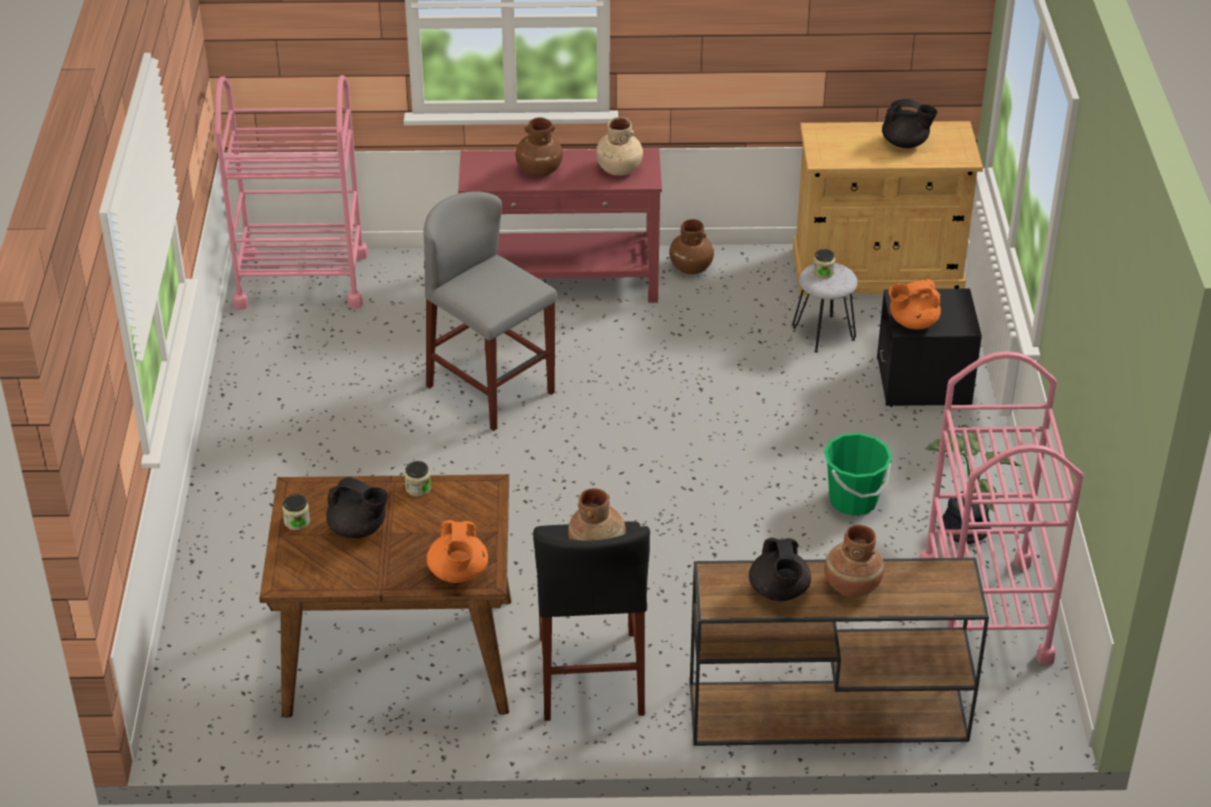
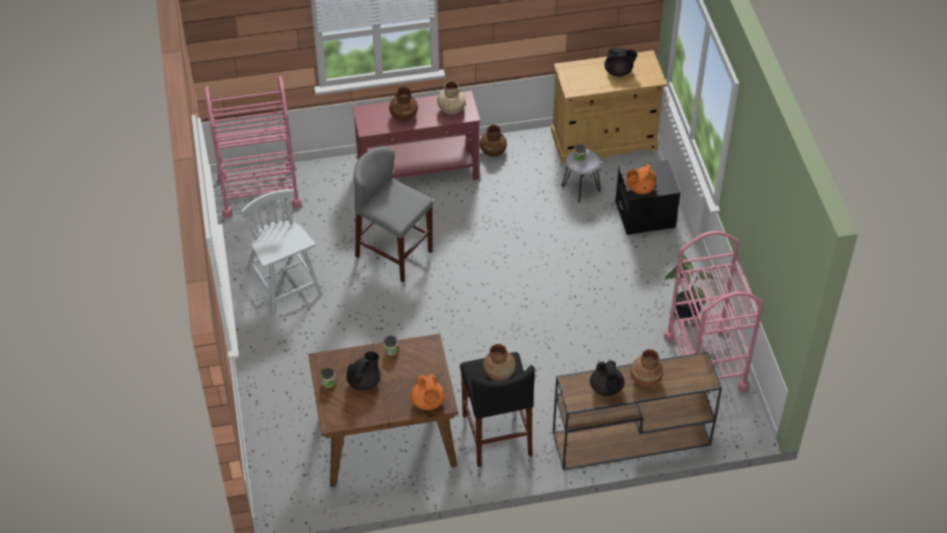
camera: 10 degrees left, 10 degrees up
(299, 409) = (283, 283): none -> white chair
(358, 529) = (364, 381): black teapot -> black teapot turned 60 degrees counterclockwise
(853, 500) = (619, 301): green bucket -> none

